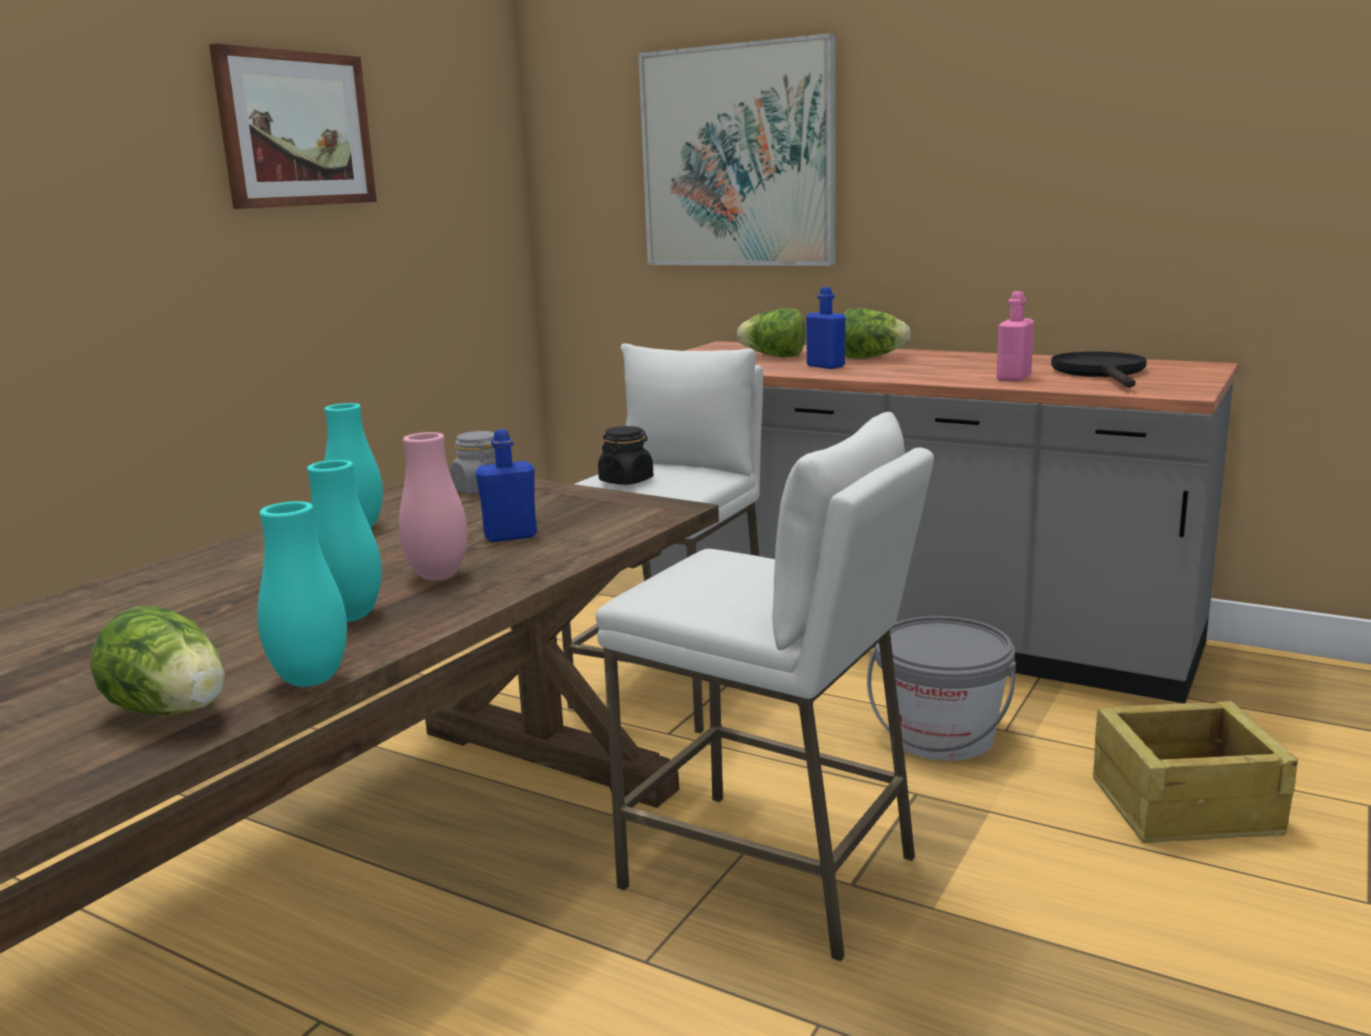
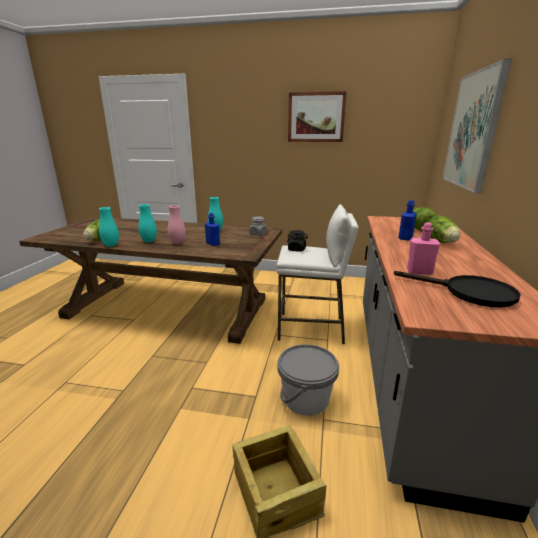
camera: 70 degrees right, 5 degrees up
(771, 871) = (197, 369): white stool -> none
(1101, 373) = (469, 293): black frying pan -> black frying pan turned 45 degrees clockwise

